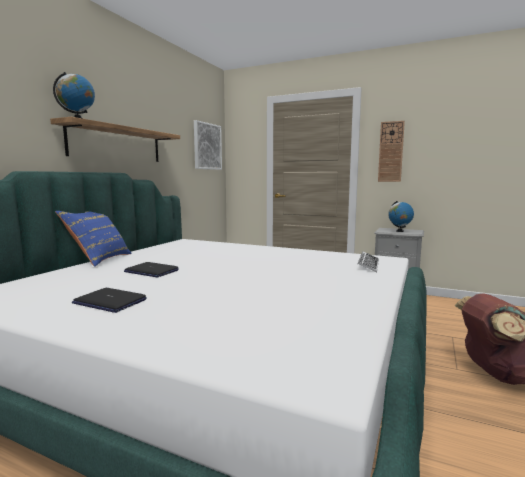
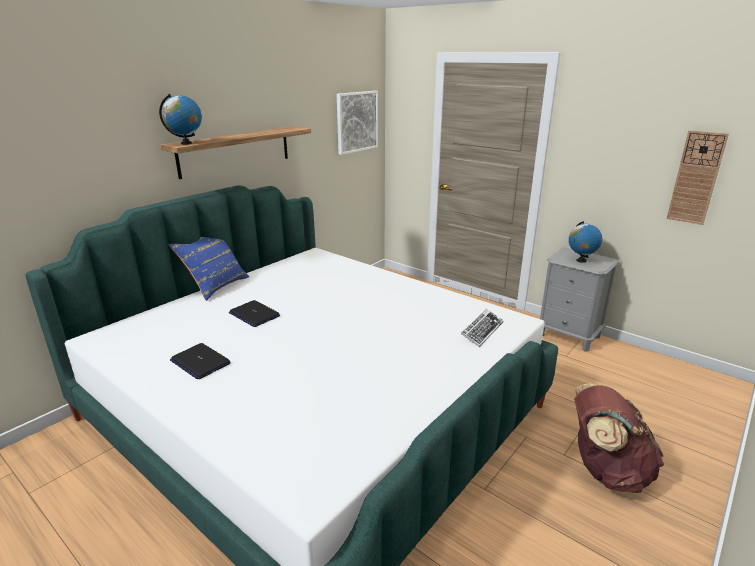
camera: 15 degrees right, 15 degrees up
(391, 152) = (589, 149): wall clock -> wall clock (696, 178)

